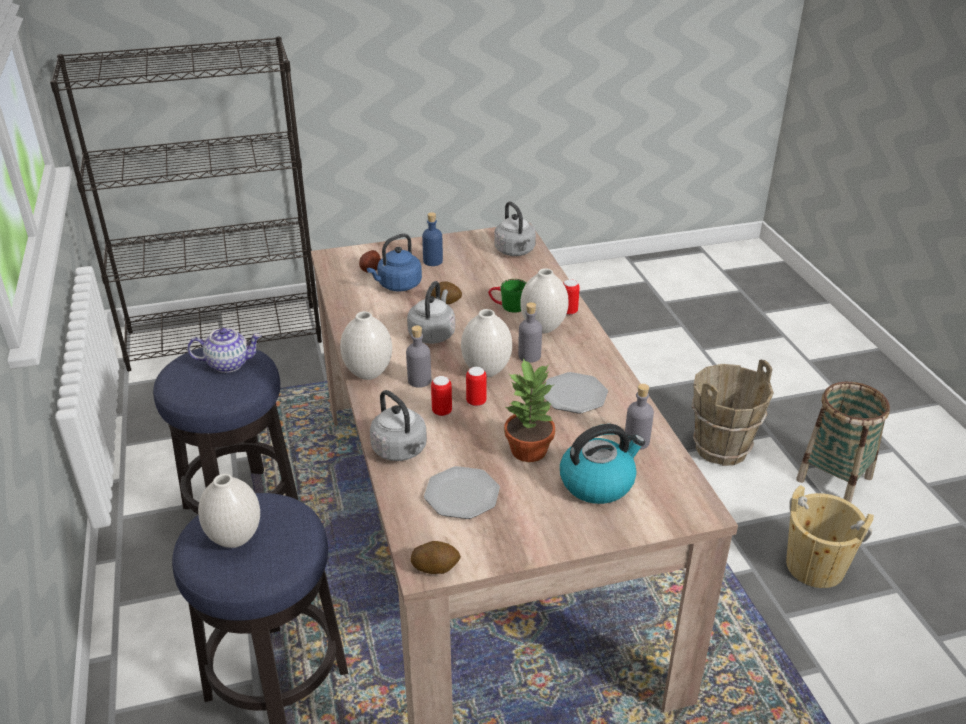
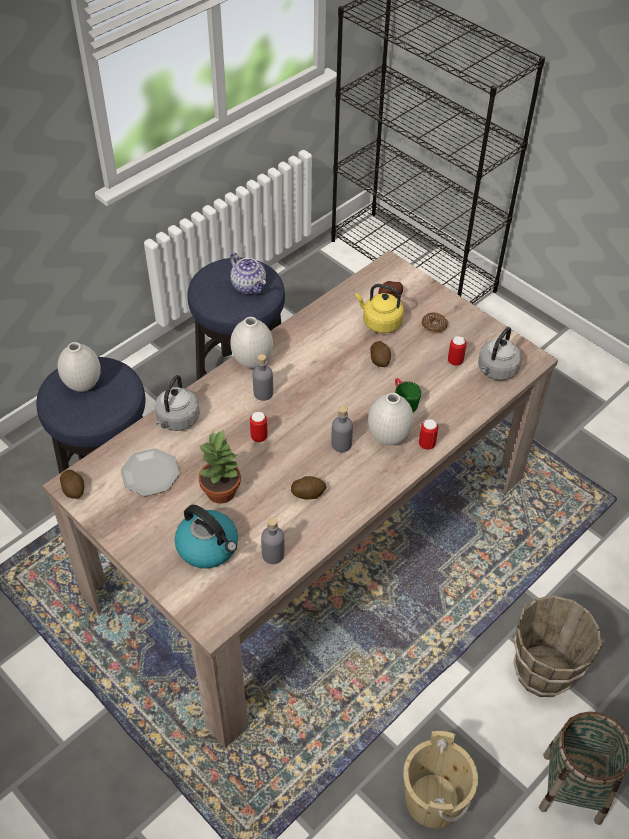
camera: 60 degrees right, 15 degrees up
(397, 285) = (380, 322): blue kettle -> yellow kettle
(432, 334) = (328, 373): grey kettle -> none
(433, 261) = (434, 326): blue bottle -> donut
(442, 411) = (234, 422): can -> can (455, 361)
(485, 370) = (302, 426): white vase -> none
(574, 395) = (308, 493): plate -> potato

